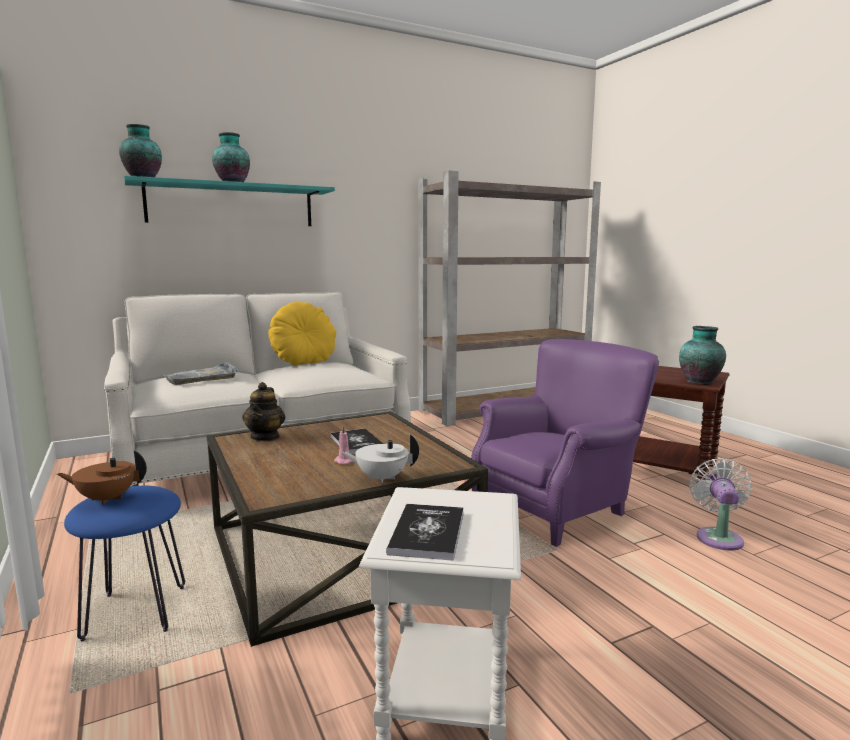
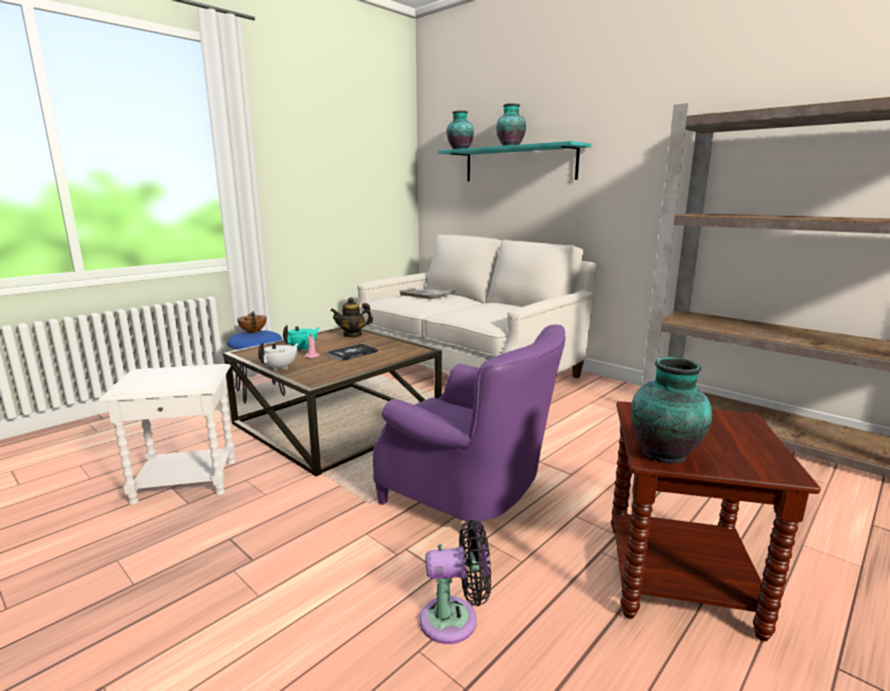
camera: 70 degrees right, 5 degrees up
(296, 464) = (303, 348): none -> turquoise teapot
(304, 363) = (510, 304): yellow pillow -> none
(381, 478) = (281, 367): white teapot -> white teapot turned 45 degrees clockwise
(427, 533) = (154, 375): book -> none
(718, 537) = (455, 620): white fan -> black fan

